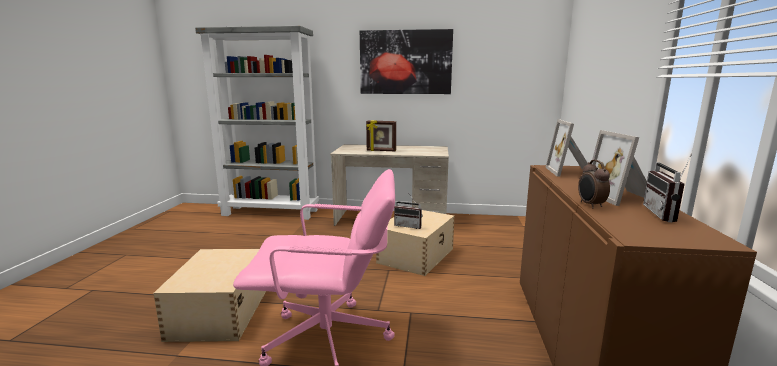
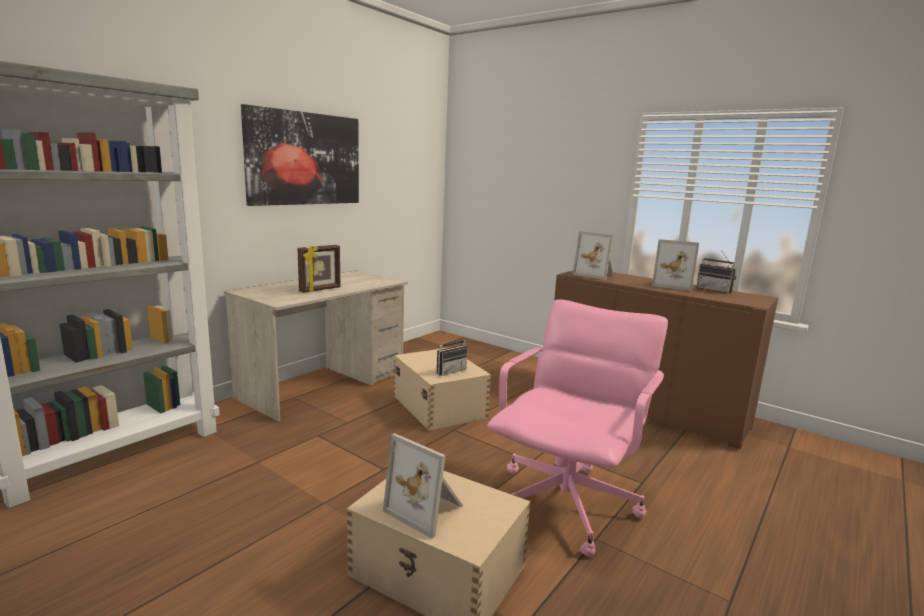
camera: 60 degrees left, 0 degrees up
(207, 266) = (427, 509): none -> picture frame
(590, 205) = (688, 294): alarm clock -> none

